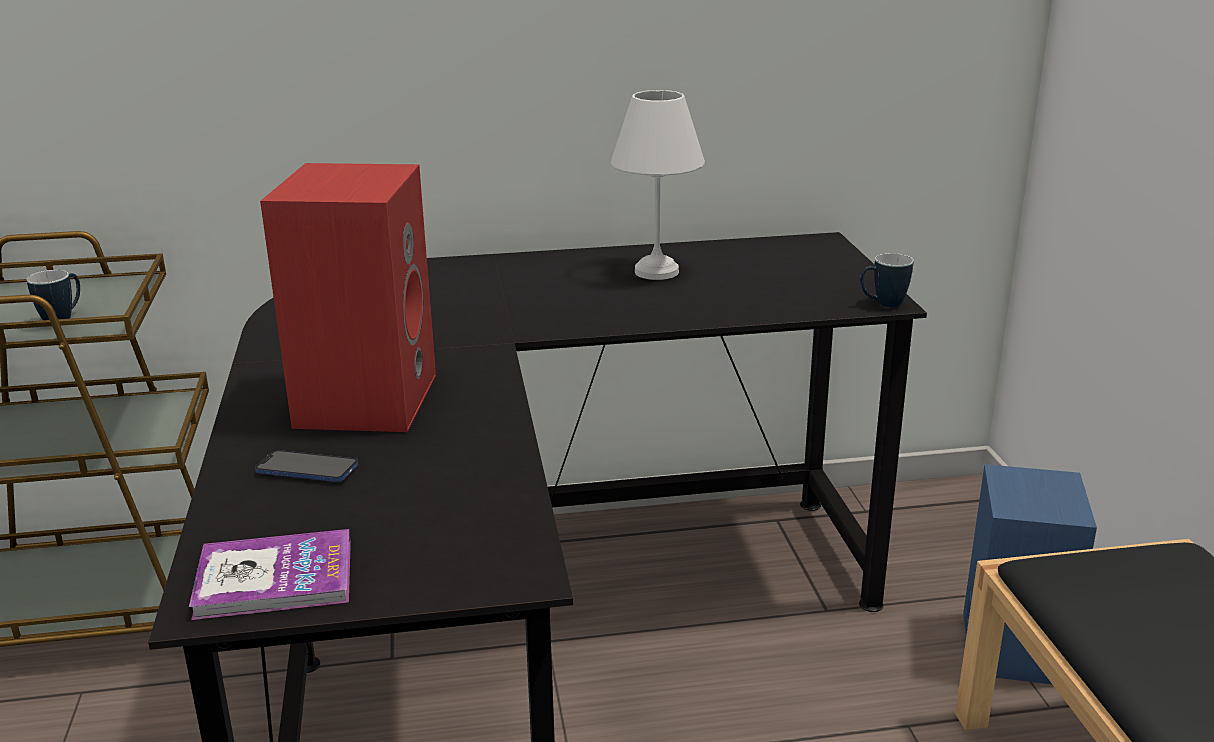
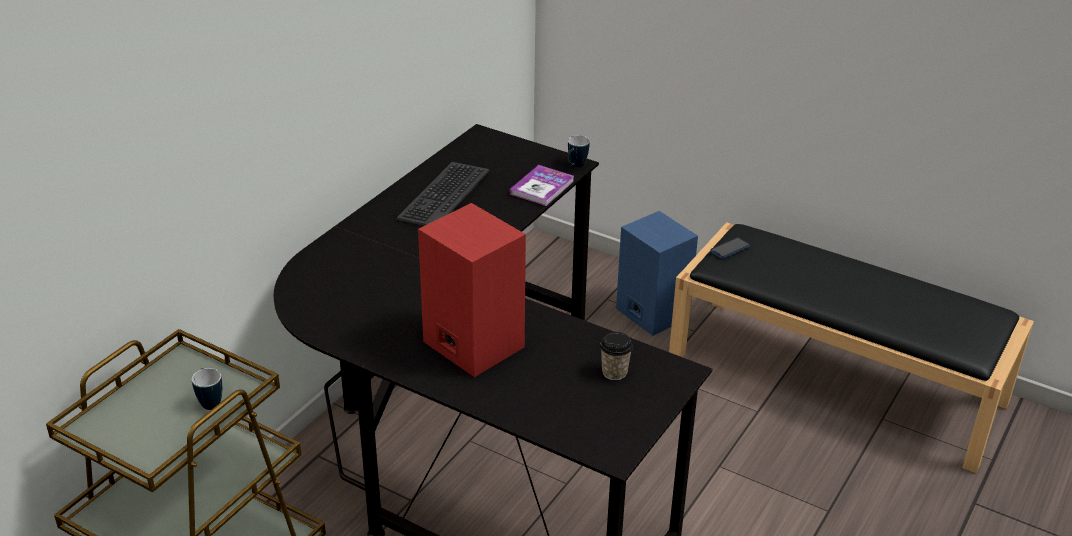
camera: 50 degrees left, 10 degrees up
(275, 578) = (613, 431): book -> book (542, 187)
(307, 469) = (524, 388): phone -> phone (730, 249)
(436, 517) = (614, 372): none -> cup
(657, 271) = (443, 195): white table lamp -> keyboard

